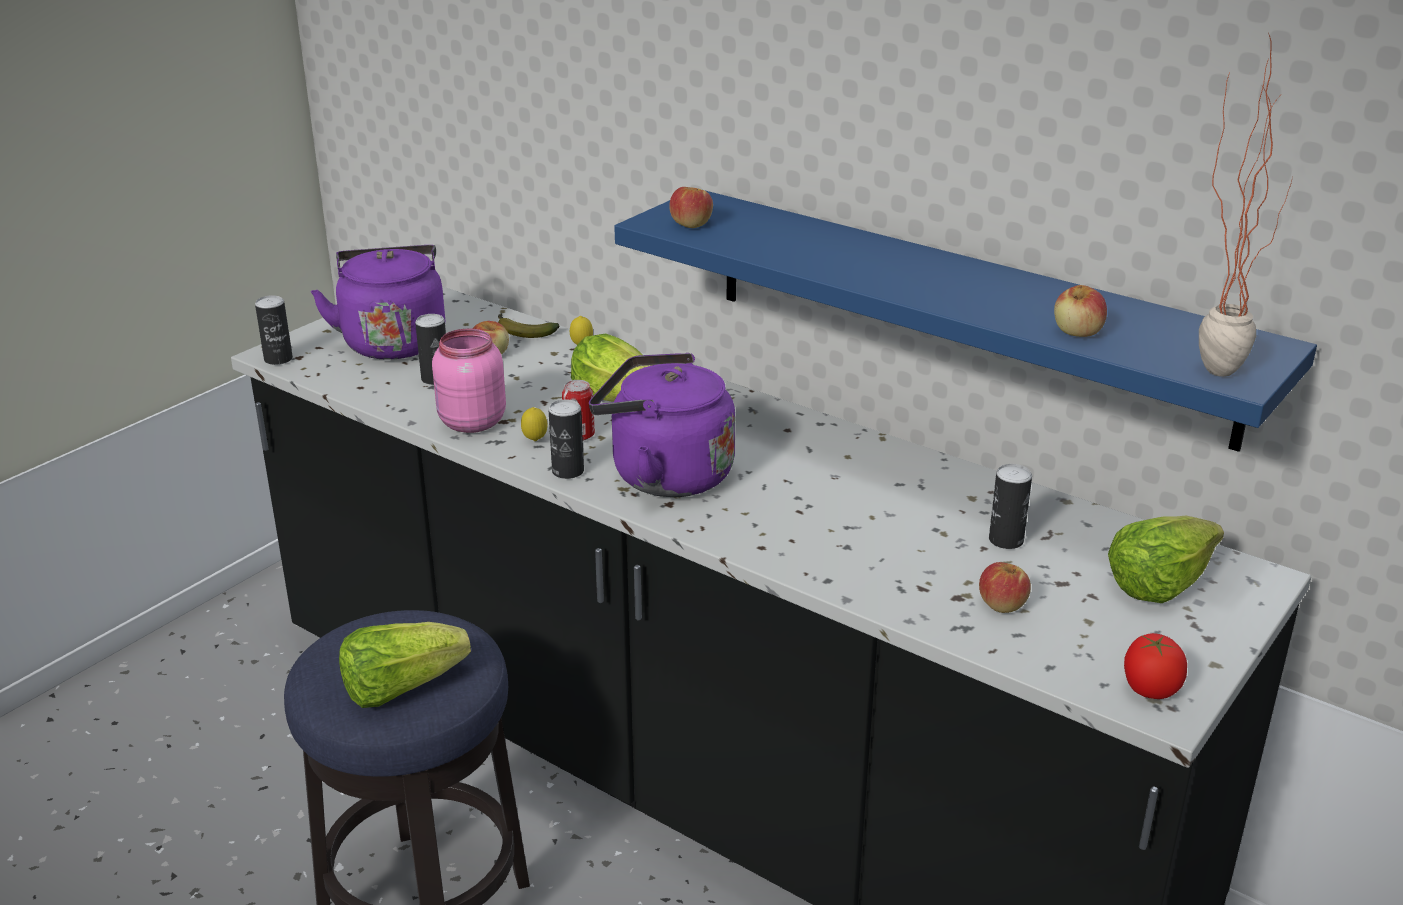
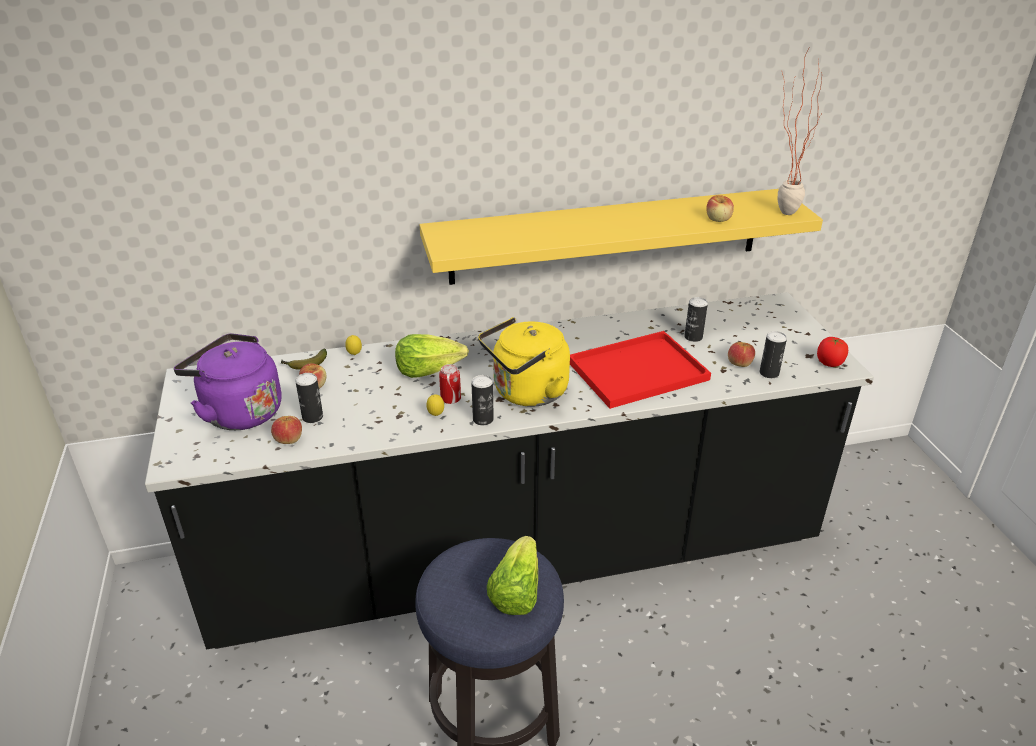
camera: 50 degrees left, 5 degrees up
(278, 359) = (185, 465): can -> can (769, 373)
(470, 423) = (384, 427): pink jar -> none
(664, 475) = (526, 393): purple kettle -> yellow kettle
(691, 224) = (467, 243): apple -> apple (288, 439)
(835, 530) = (636, 372): none -> red tray
(964, 312) = (606, 236): blue shelf -> yellow shelf
(1158, 582) = (760, 322): lettuce -> none

